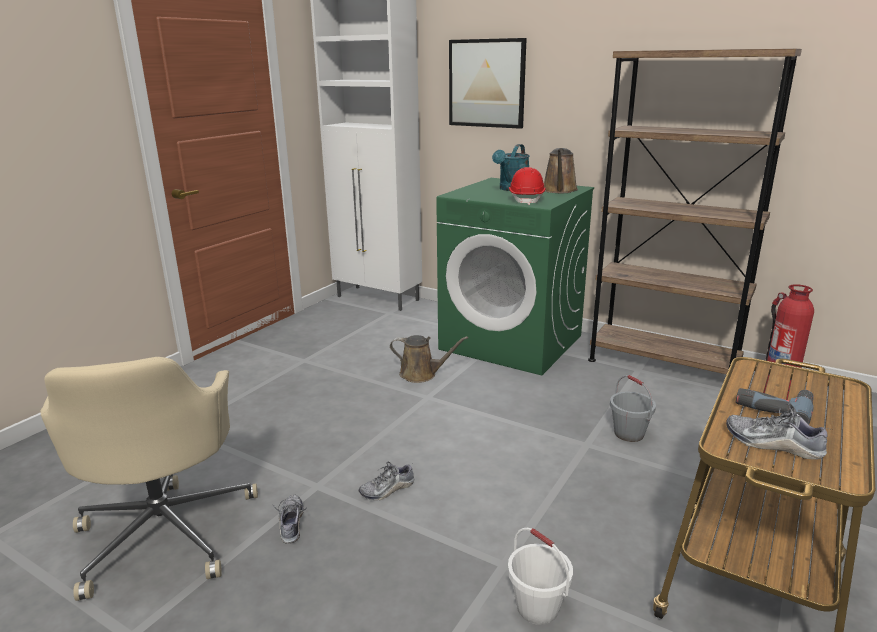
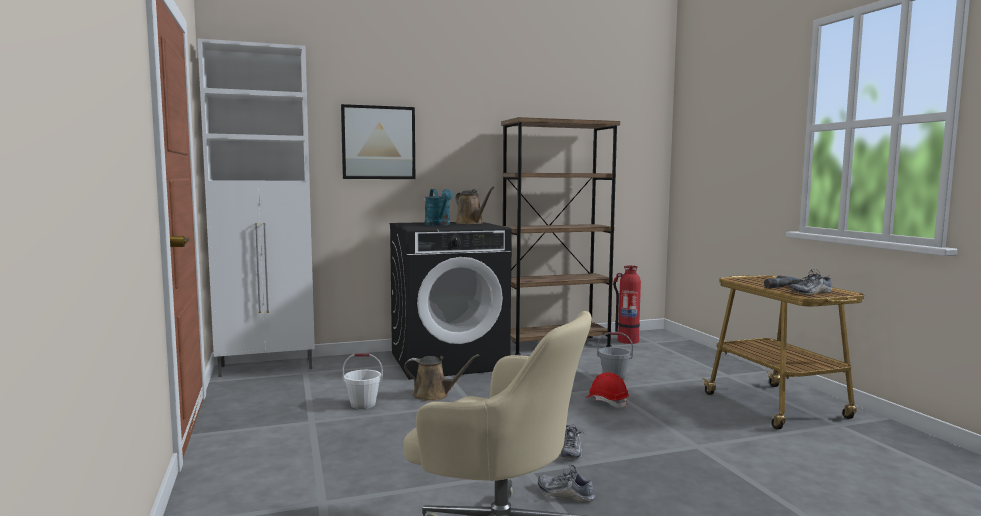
camera: 50 degrees left, 15 degrees down
(421, 374) = (434, 395): brown watering can -> brown watering can turned 45 degrees clockwise
(512, 342) = (449, 361): green washing machine -> black washing machine
(526, 199) = (475, 226): red hard hat -> red hard hat (606, 401)
(538, 607) = (744, 451): white bucket -> white bucket (363, 404)

